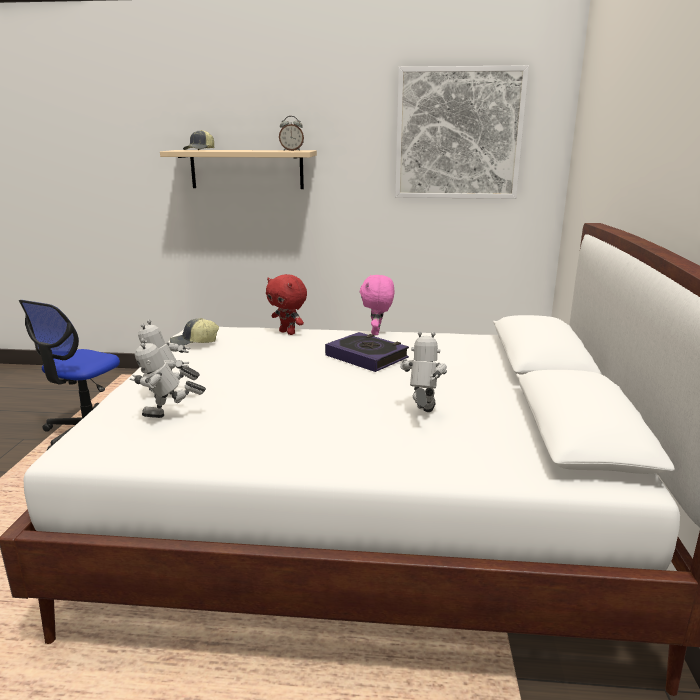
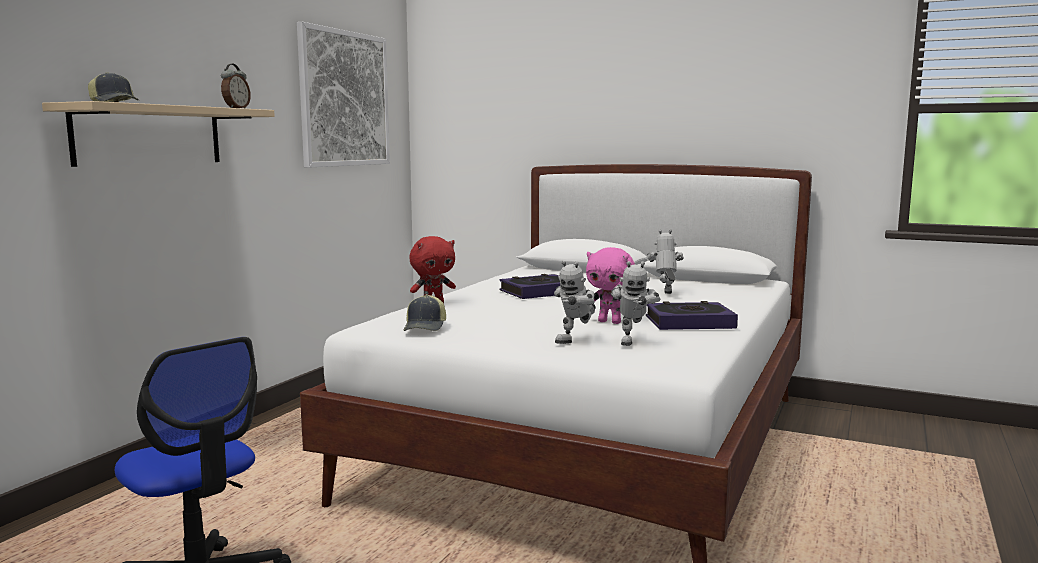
camera: 70 degrees left, 10 degrees down
(267, 438) = (689, 323): none -> book
(377, 333) = (472, 287): pink plush toy -> pink plush toy (610, 322)
(422, 414) = (665, 294): toy robot -> toy robot turned 60 degrees clockwise

